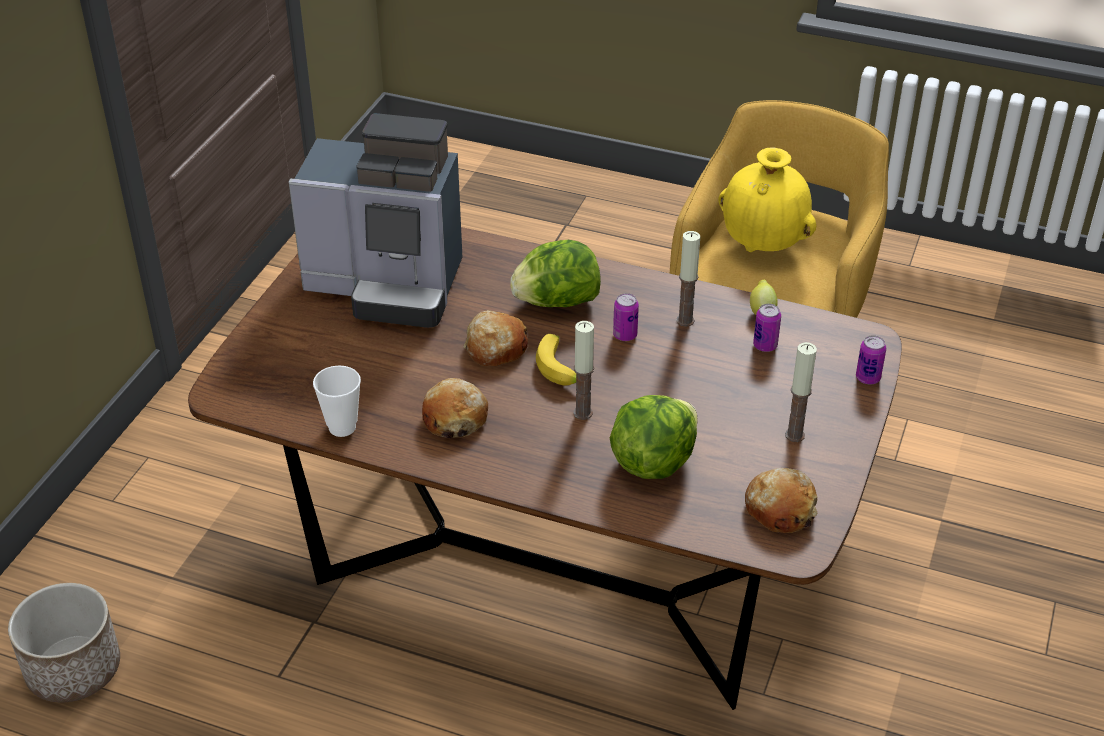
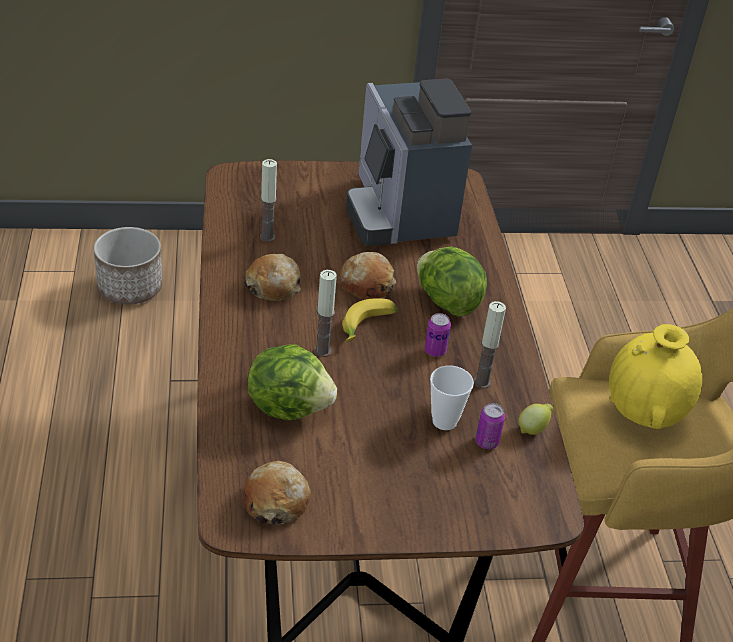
camera: 60 degrees right, 0 degrees up
(342, 427) = (230, 236): cup -> cup (444, 421)
(794, 435) = (378, 489): candle -> candle (267, 237)
(868, 378) = (493, 525): can -> none

